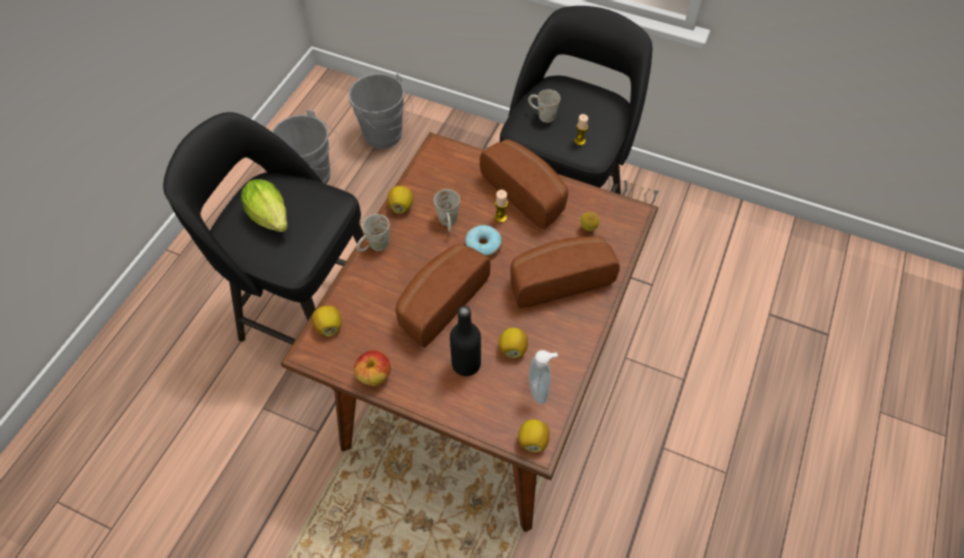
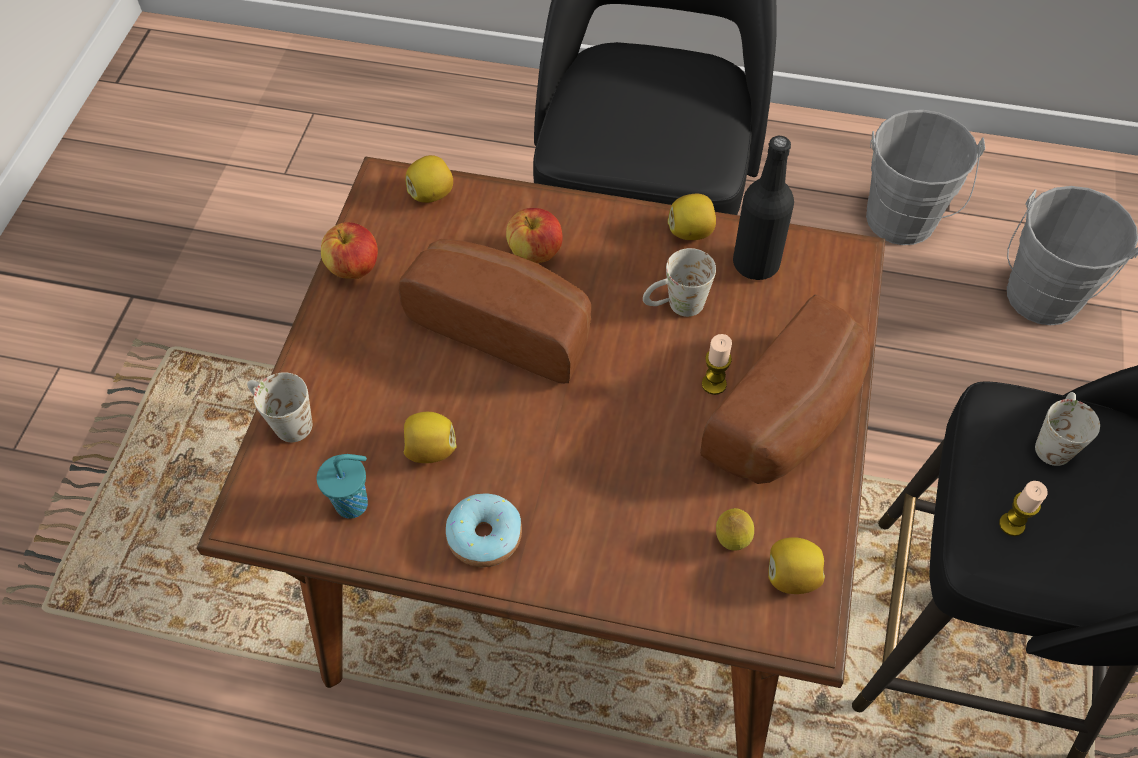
camera: 80 degrees right, 0 degrees up
(272, 219) = (645, 99): lettuce -> none
(374, 247) = (595, 214): white mug -> white mug (284, 421)
(393, 280) = (535, 253): none -> apple
(466, 364) = (391, 385): black bottle -> black bottle (756, 263)
(483, 246) = (640, 367): donut -> donut (485, 536)
(533, 440) = (257, 507): lemon -> lemon (792, 576)
(539, 390) = (354, 503): soap dispenser -> turquoise cup
(558, 278) = (597, 501): bread -> none

